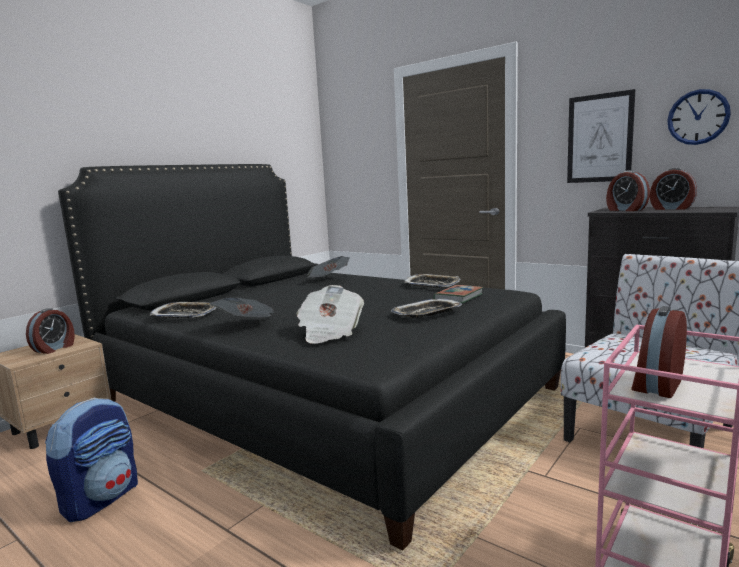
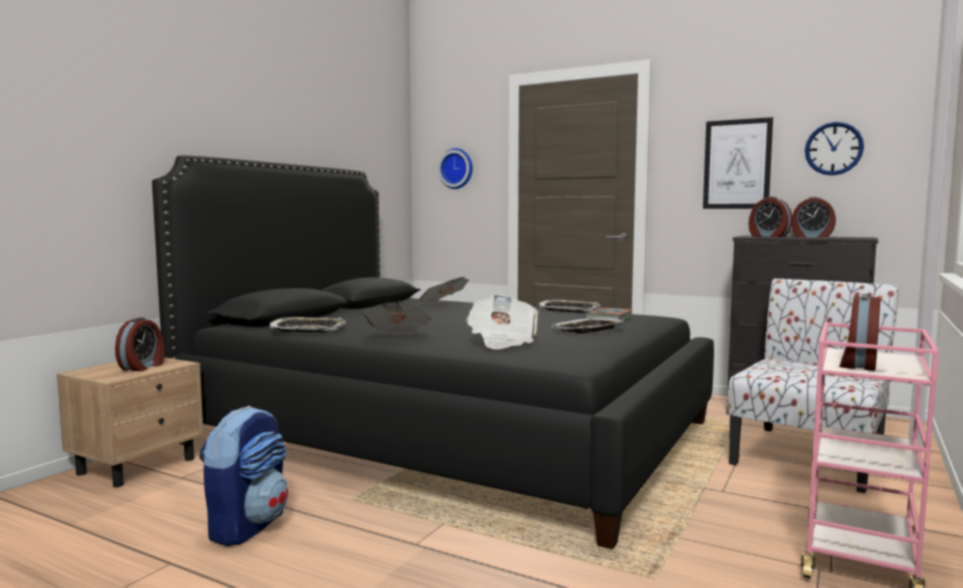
camera: 10 degrees left, 5 degrees down
(356, 155) = (457, 168): none -> wall clock

